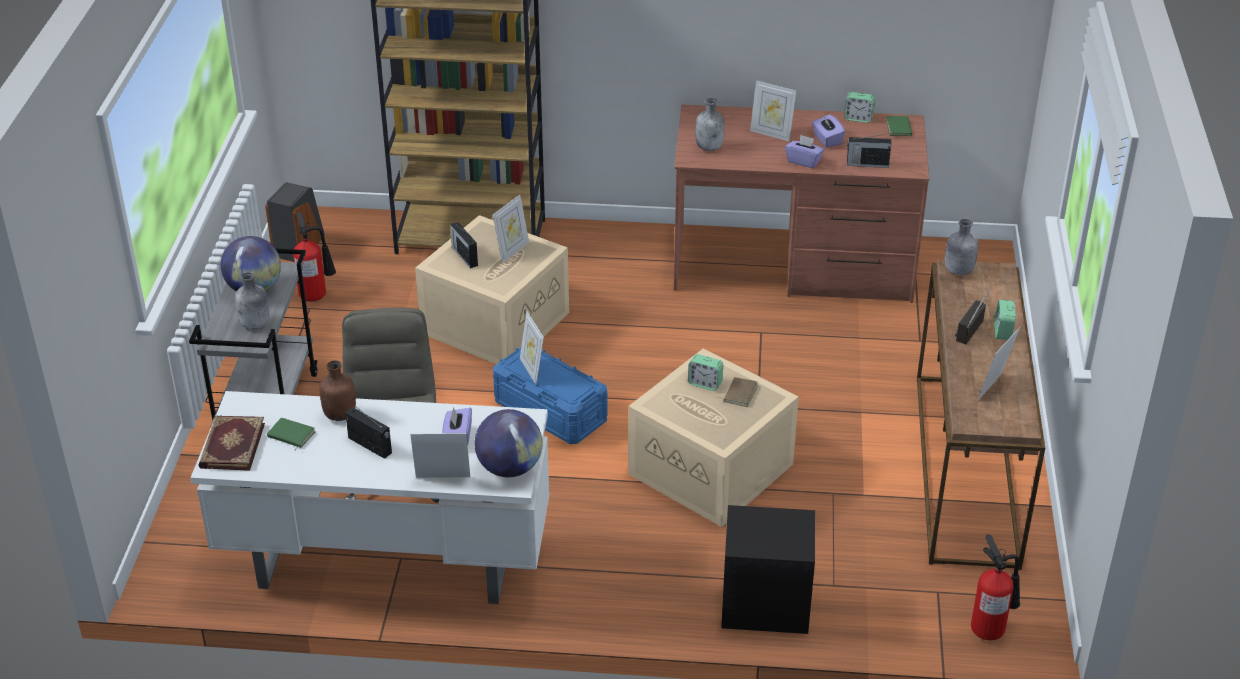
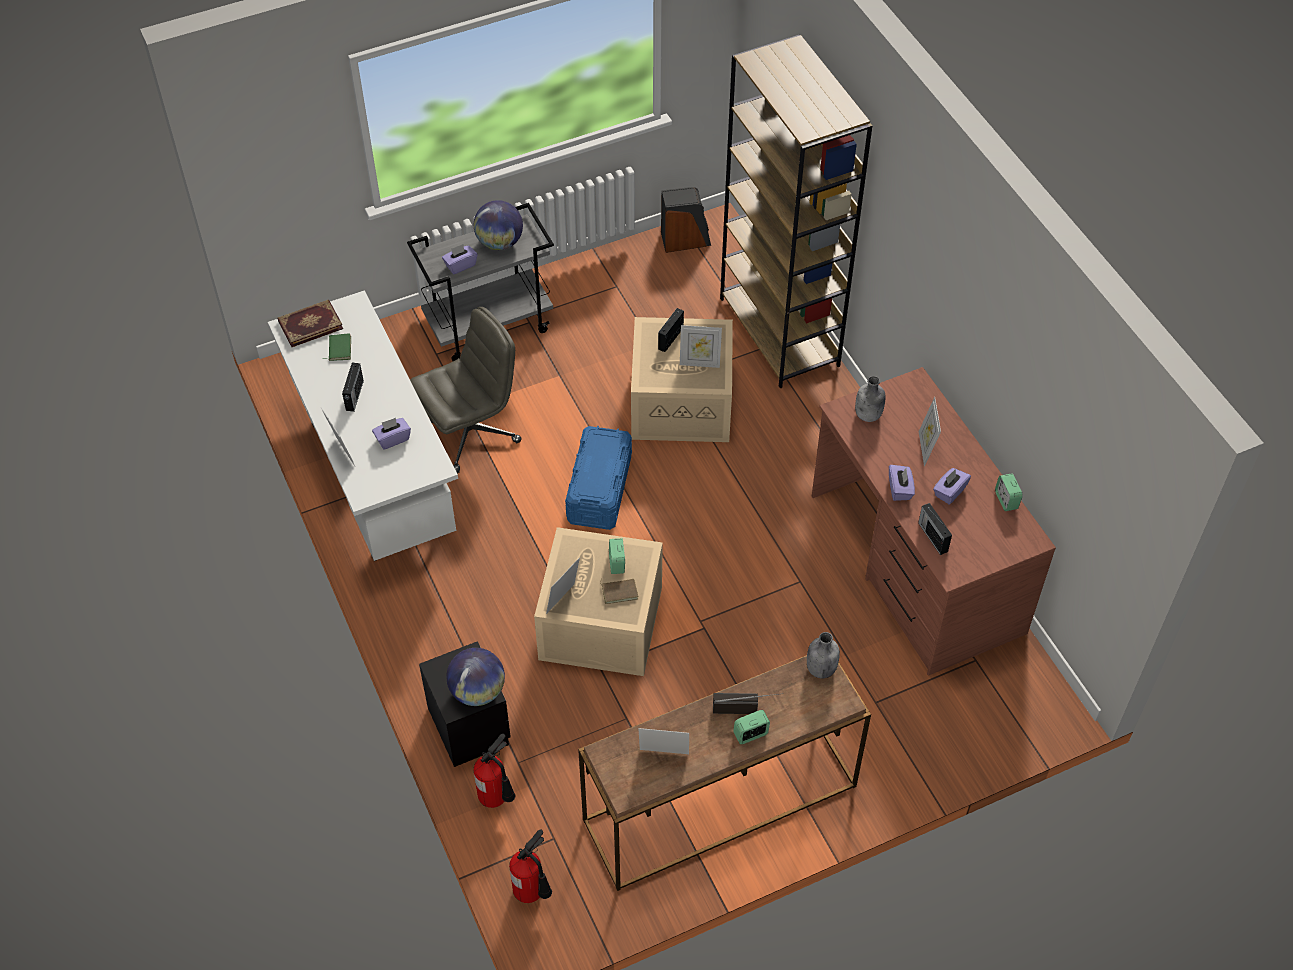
camera: 60 degrees right, 15 degrees up
(255, 324) = (460, 265): grey bottle -> purple tissue box
(316, 294) = (635, 281): fire extinguisher -> fire extinguisher (497, 798)
(340, 414) = (377, 362): brown bottle -> none
(509, 468) = (377, 484): globe -> globe (477, 691)
(532, 370) = (596, 451): picture frame -> picture frame (563, 601)
(900, 128) = (1016, 538): green book -> none

